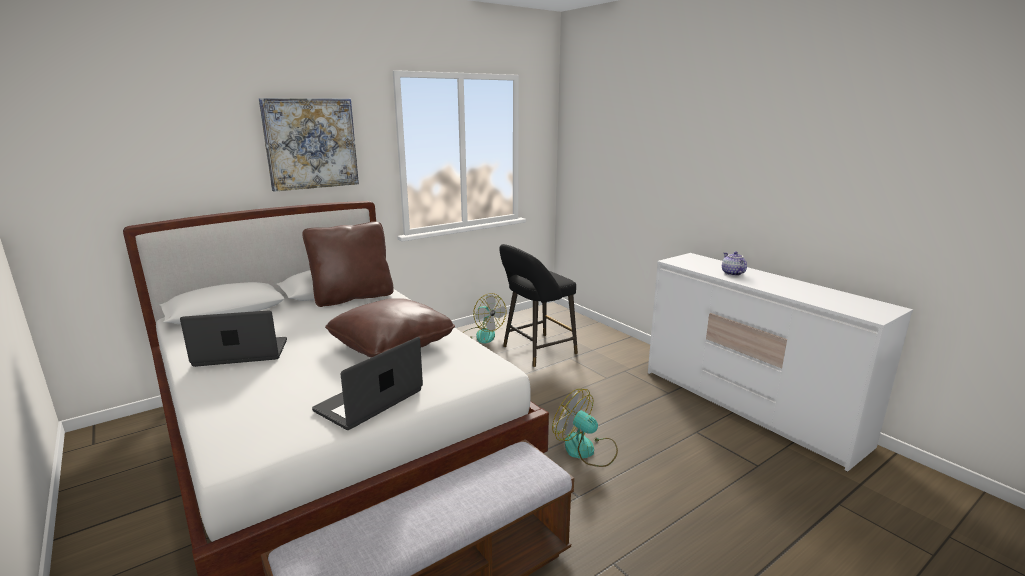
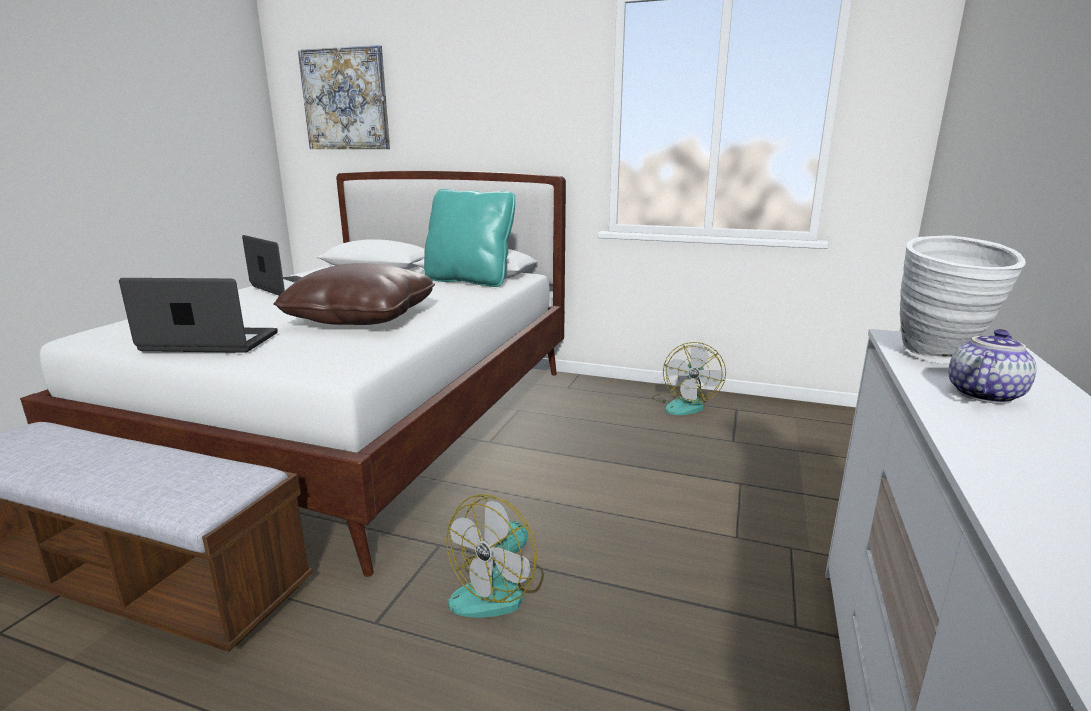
camera: 55 degrees right, 0 degrees up
(311, 143) = (504, 98): picture -> picture (345, 100)
(353, 297) = (470, 281): brown pillow -> turquoise pillow
(536, 351) = (709, 452): black stool -> none
(586, 450) = (499, 589): fan -> fan turned 150 degrees counterclockwise
(699, 266) = (940, 359): none -> white vase

